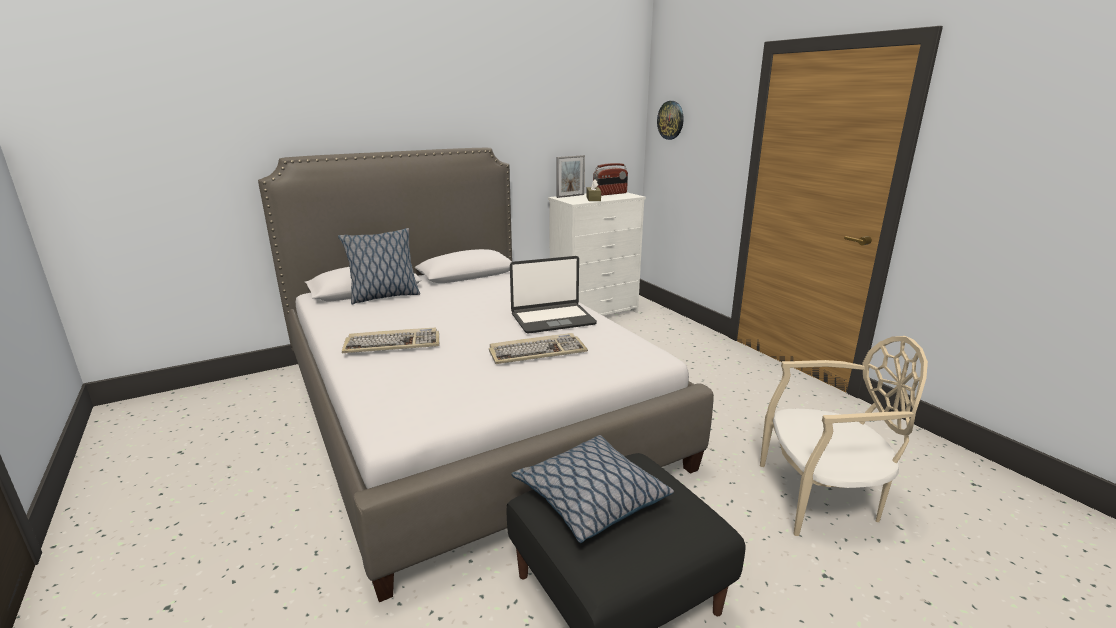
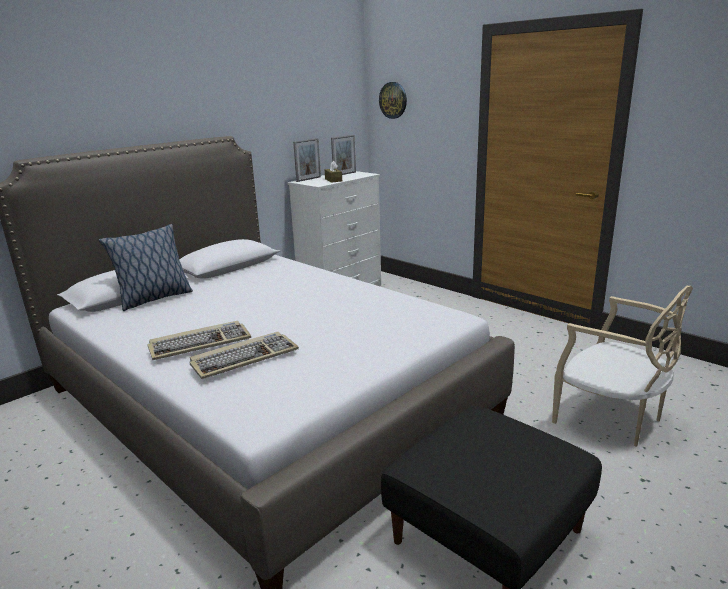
camera: 15 degrees left, 0 degrees up
(537, 352) = (350, 329): keyboard -> keyboard (245, 357)
(552, 319) = (343, 297): laptop -> none
(590, 498) = (459, 452): pillow -> none
(610, 194) = (344, 174): radio -> picture frame
(821, 498) = (611, 418): beige chair -> beige chair turned 60 degrees clockwise

